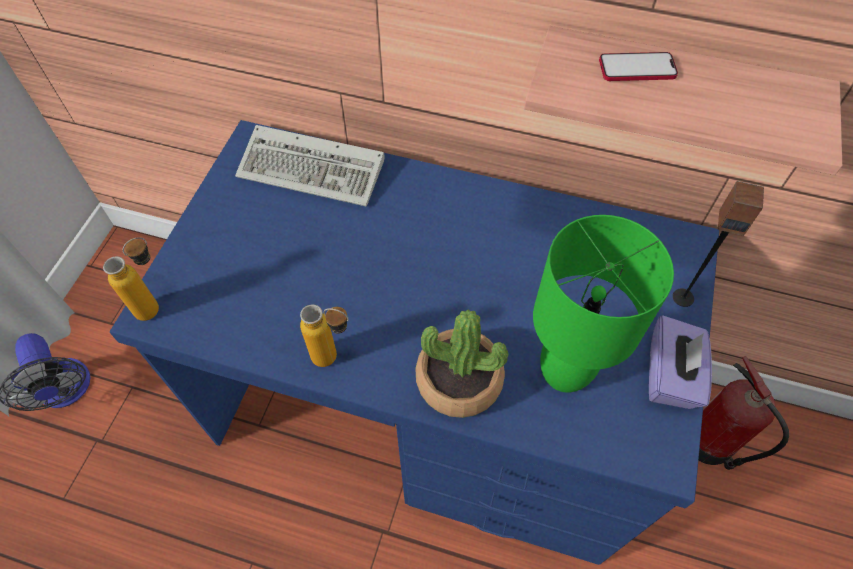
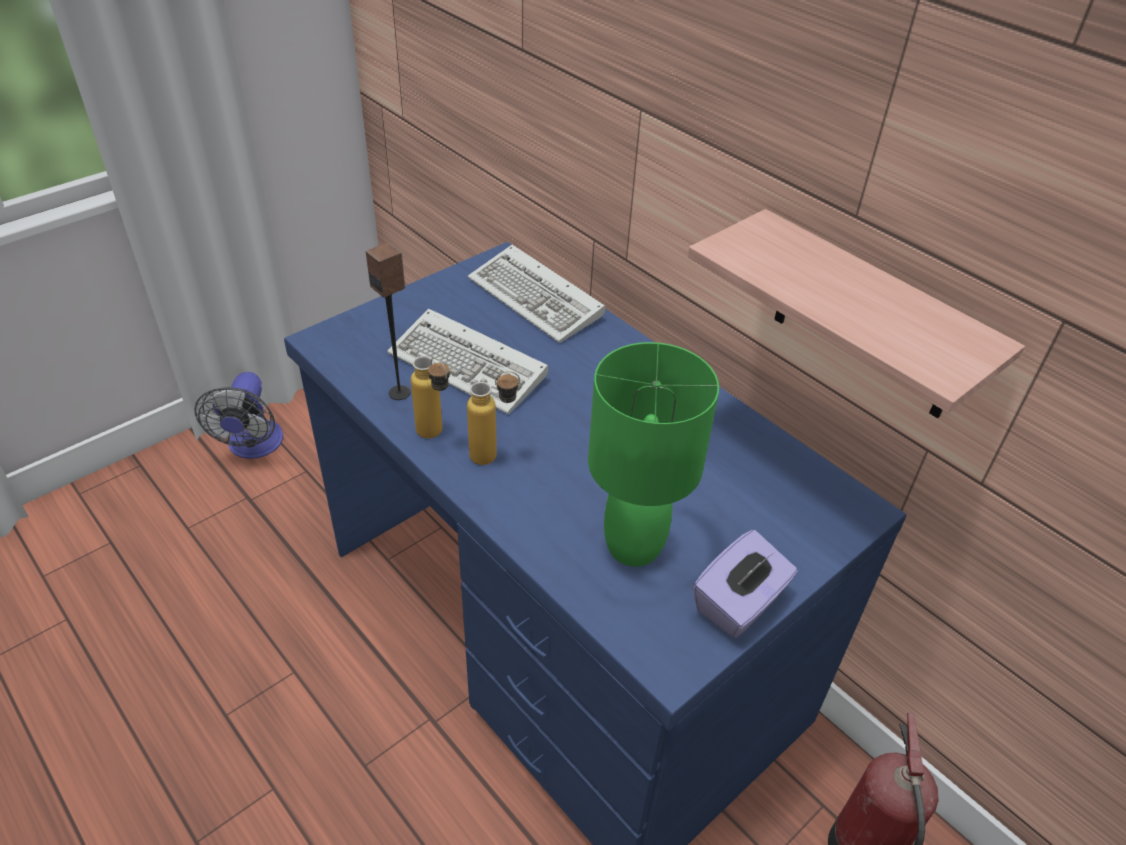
camera: 30 degrees right, 15 degrees down
(156, 305) = (332, 336): bottle -> bottle (494, 456)
(310, 270) = (471, 367): none -> keyboard
(458, 380) = (528, 503): potted plant -> none
(637, 68) = (816, 263): phone -> none
(683, 297) = (811, 549): speaker -> speaker (400, 392)

